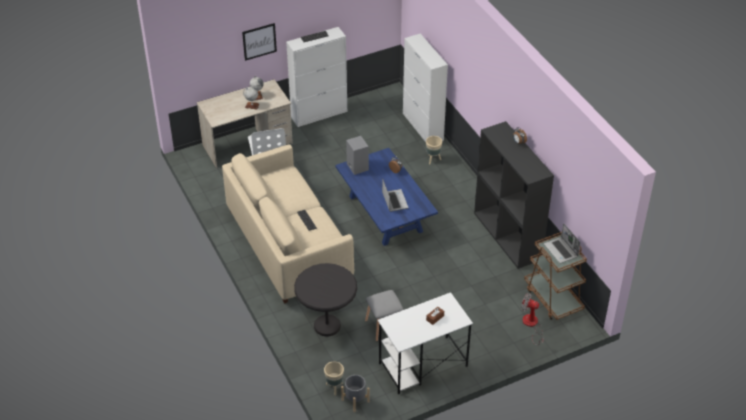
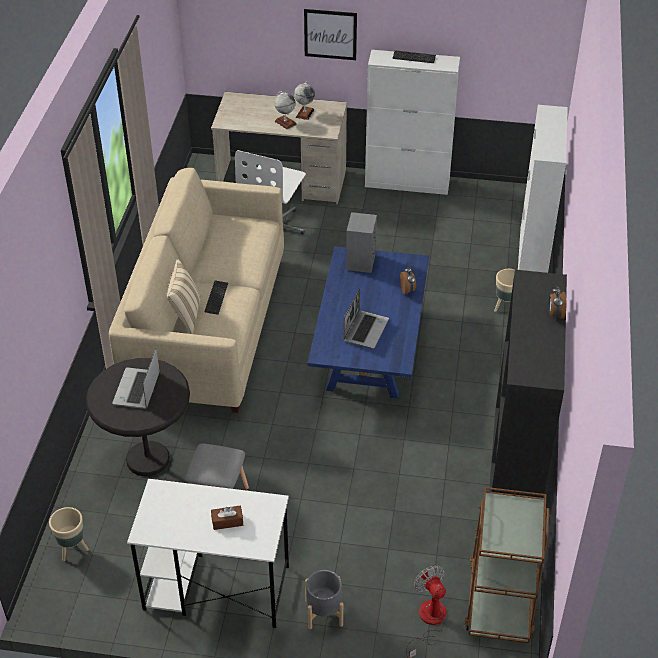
camera: 35 degrees right, 0 degrees up
(300, 237) = (185, 316): none -> beige pillow
(355, 400) = (80, 584): grey planter -> grey planter (324, 613)
(561, 251) = (517, 524): laptop -> laptop (137, 390)

